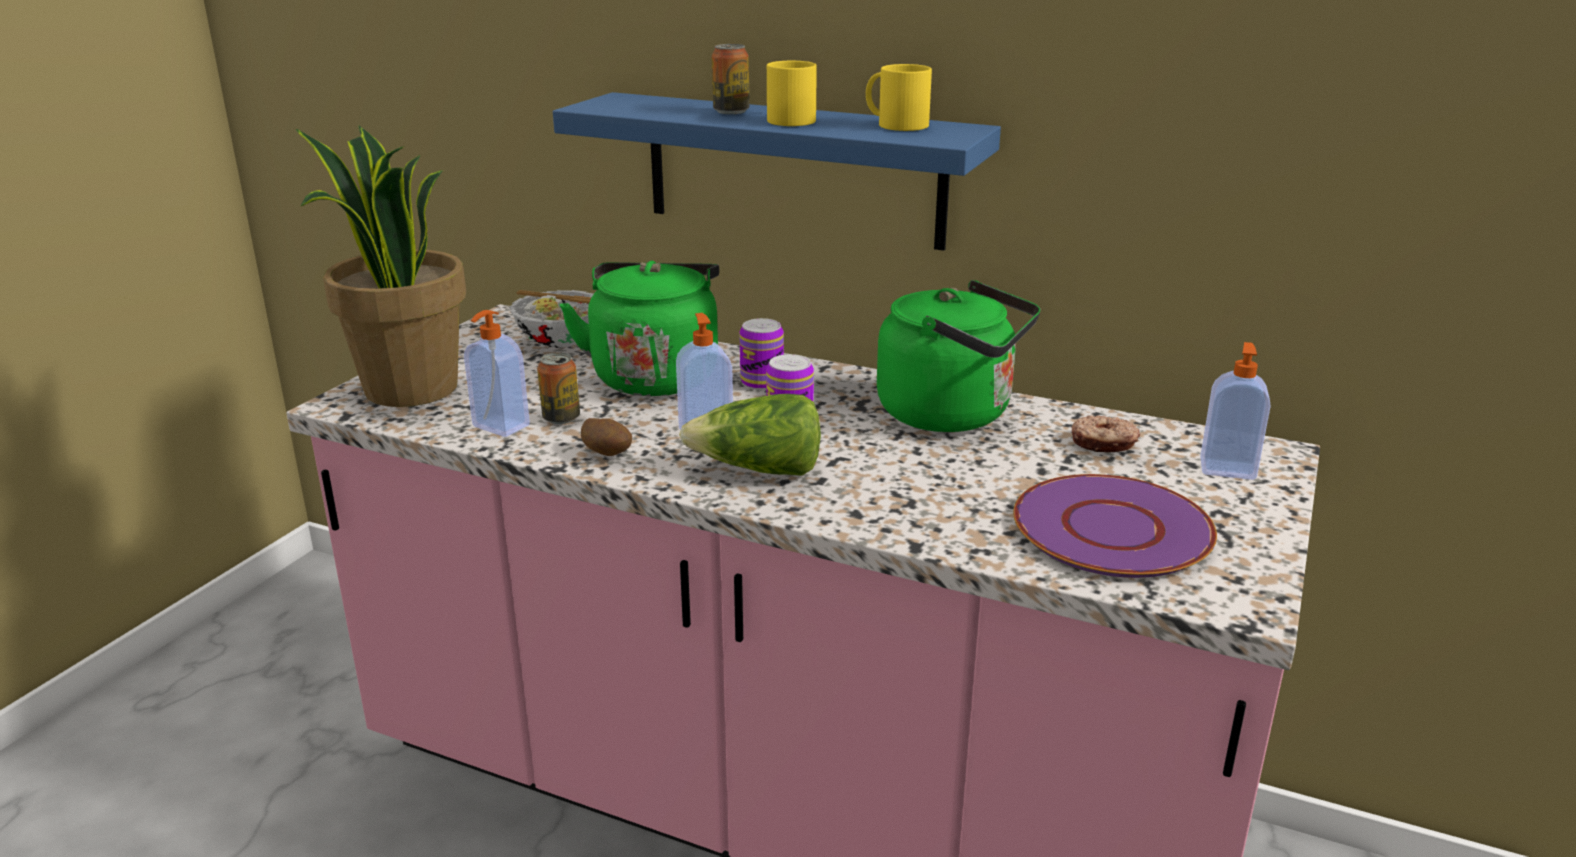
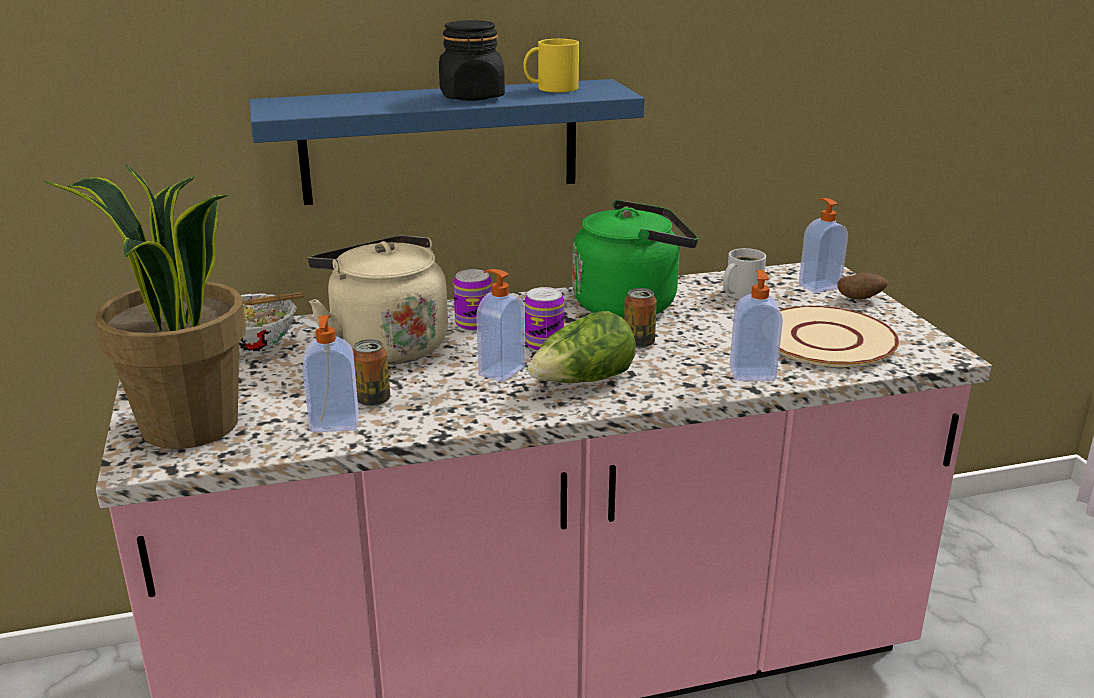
camera: 40 degrees left, 0 degrees up
(607, 454) = (461, 411): potato -> potato (860, 299)
(655, 375) = (385, 345): green kettle -> beige kettle
(731, 111) = (406, 98): can -> can (638, 343)
(792, 120) = (472, 97): yellow mug -> black jar
(946, 529) = (752, 373): none -> soap dispenser
(1103, 444) = (740, 293): donut -> white mug
(1112, 529) = (827, 339): purple plate -> beige plate

